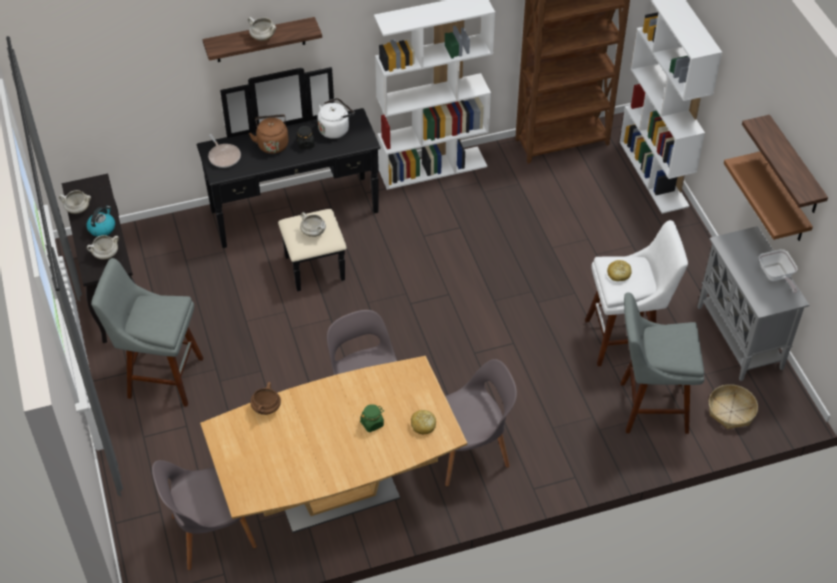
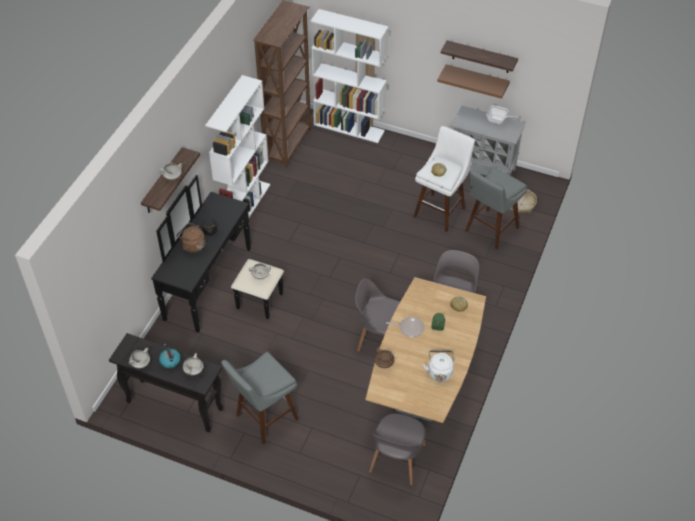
camera: 50 degrees left, 0 degrees up
(224, 156) = (177, 272): frying pan -> frying pan (409, 328)
(335, 129) = (213, 212): white kettle -> white kettle (439, 371)

